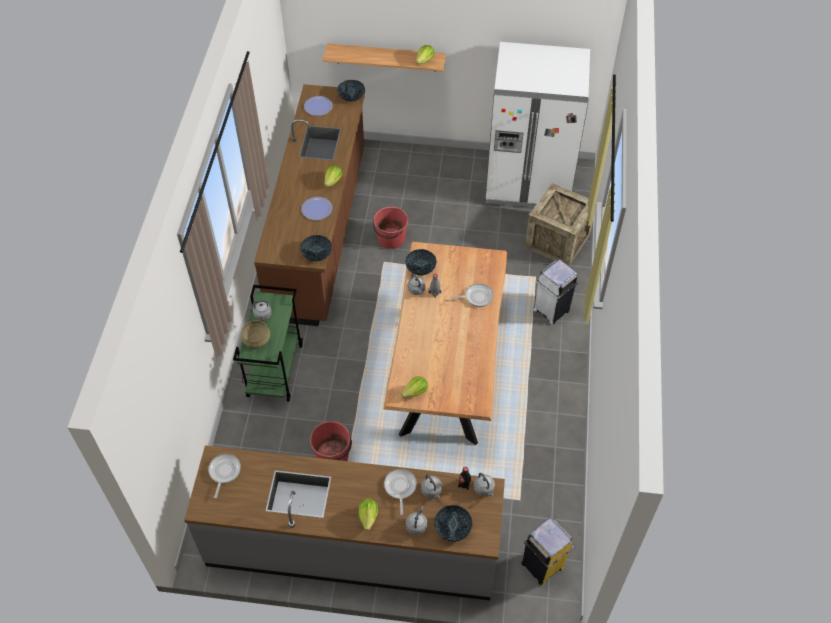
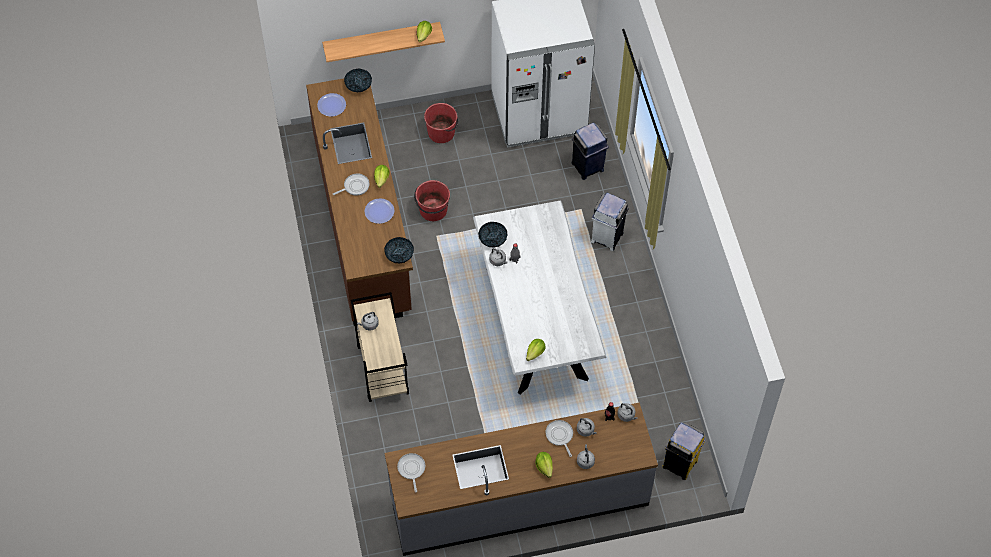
camera: 20 degrees left, 5 degrees up
(256, 339) = (375, 348): beige cooking pot -> none
(275, 369) = (382, 369): green cart -> beige cart
(333, 454) = (468, 428): red bucket -> red bucket (441, 132)
(446, 371) = (536, 323): brown dining table -> white dining table
(453, 528) = (614, 454): bowl -> none
(477, 297) = (552, 252): frying pan -> frying pan (355, 186)
(557, 240) = (587, 167): crate -> blue trash can

